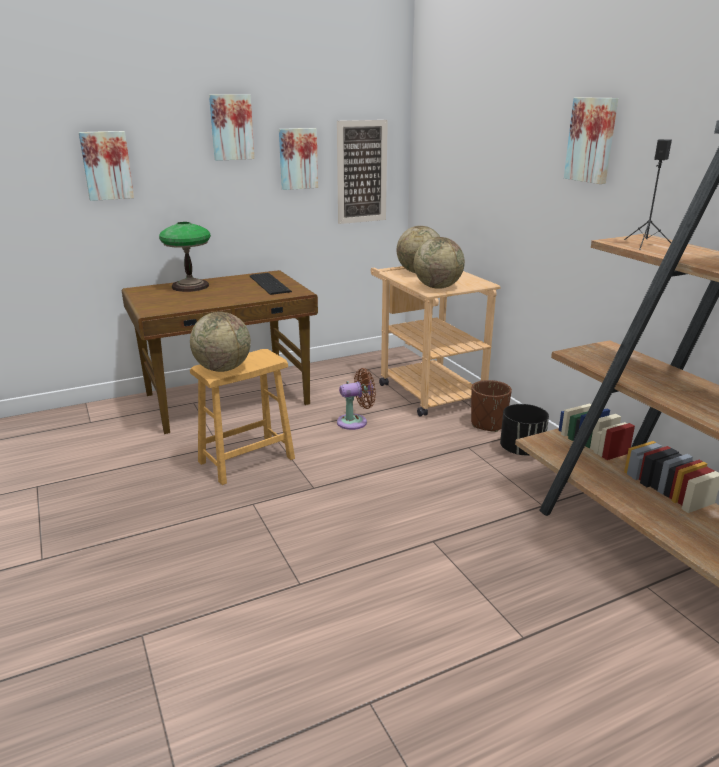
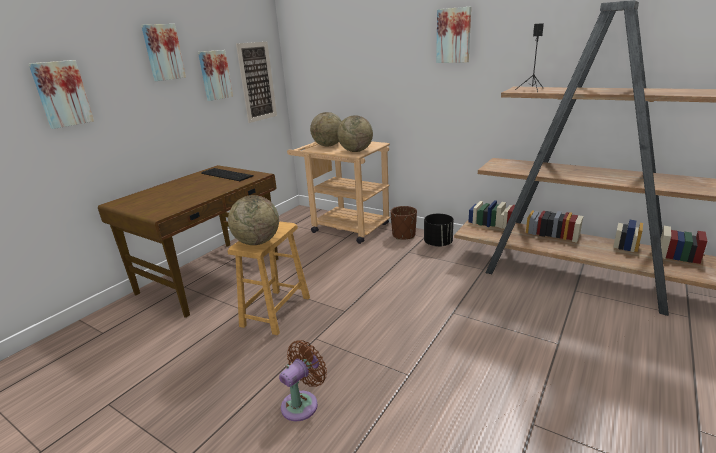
camera: 30 degrees left, 0 degrees up
(190, 286) = (162, 190): table lamp -> none
(355, 422) = (323, 260): brown fan -> brown fan (302, 403)

